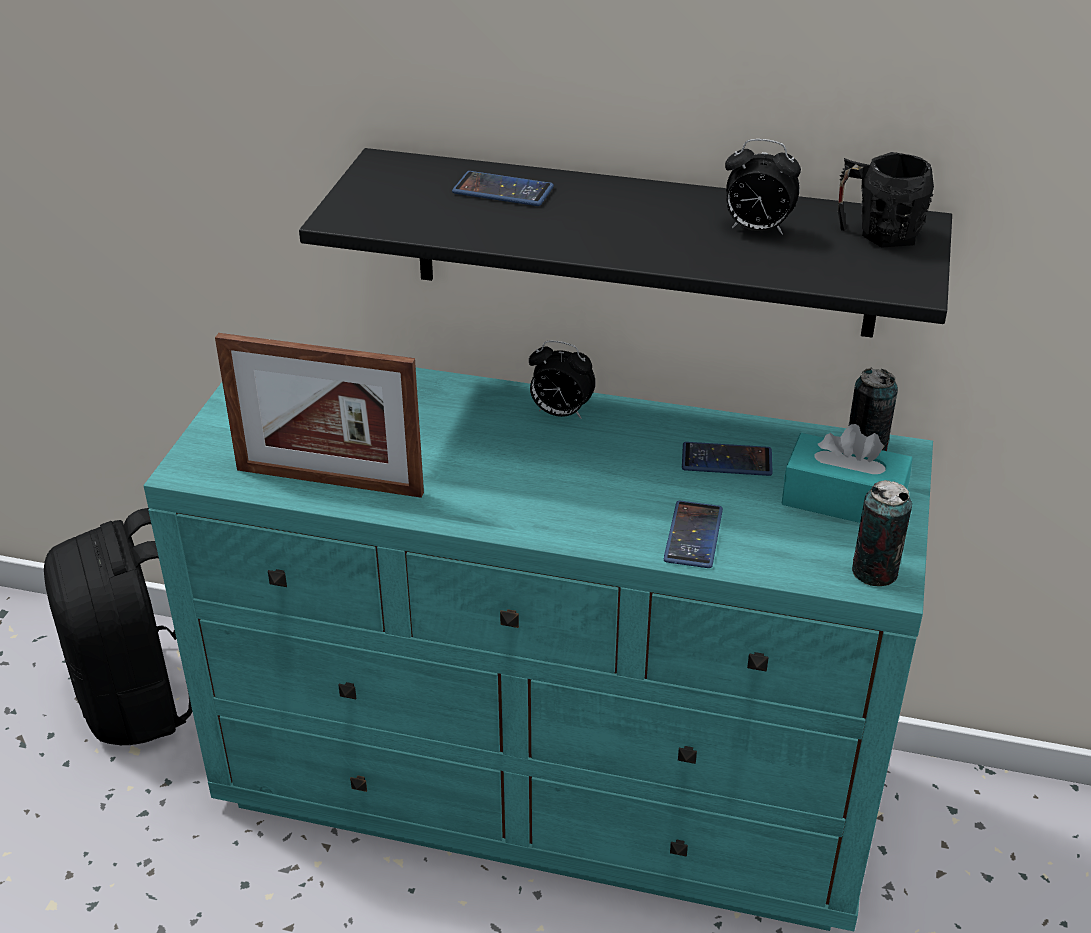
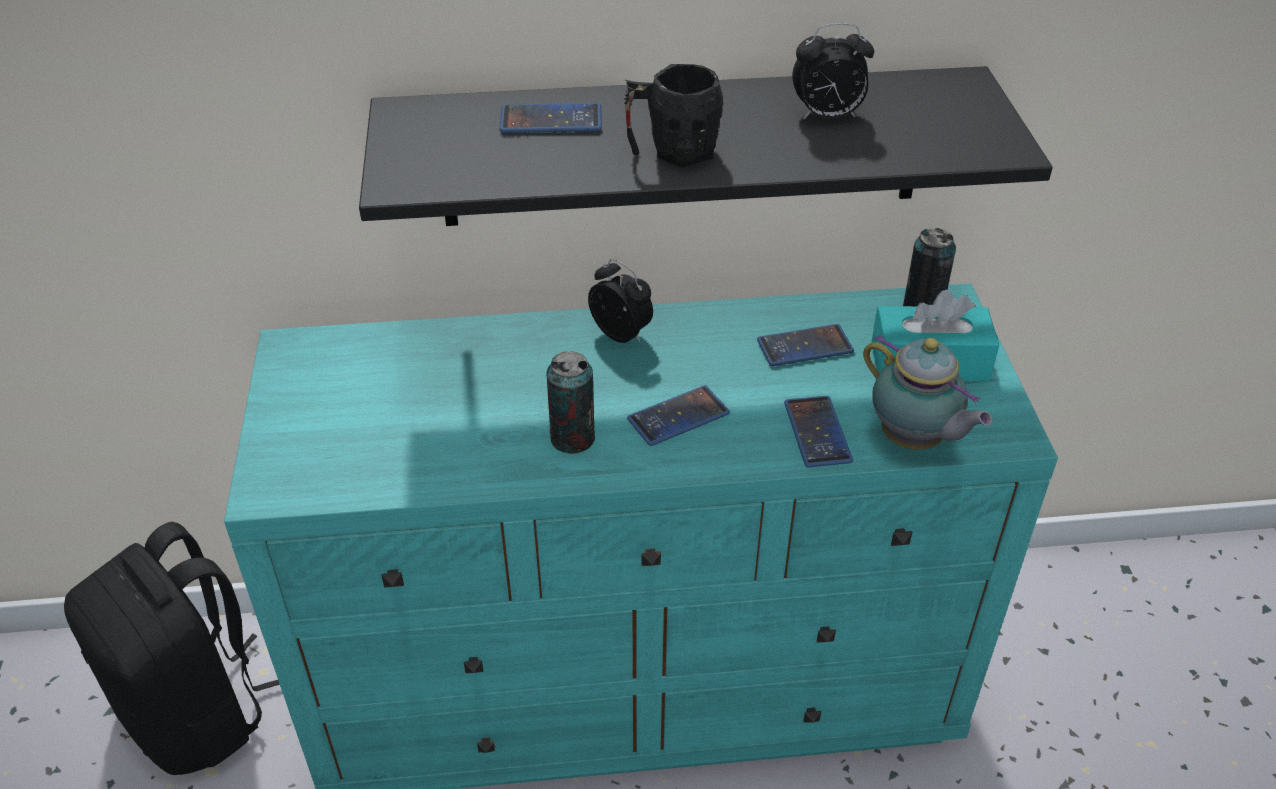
camera: 20 degrees left, 5 degrees up
(329, 481) = (428, 465): picture frame -> none
(560, 413) = (622, 334): alarm clock -> alarm clock turned 135 degrees counterclockwise
(570, 492) = (678, 416): none -> phone
(783, 564) = (914, 441): none -> teapot
(874, 572) = (996, 427): can -> can (572, 438)
(878, 233) = (939, 99): black mug -> black mug (672, 152)

